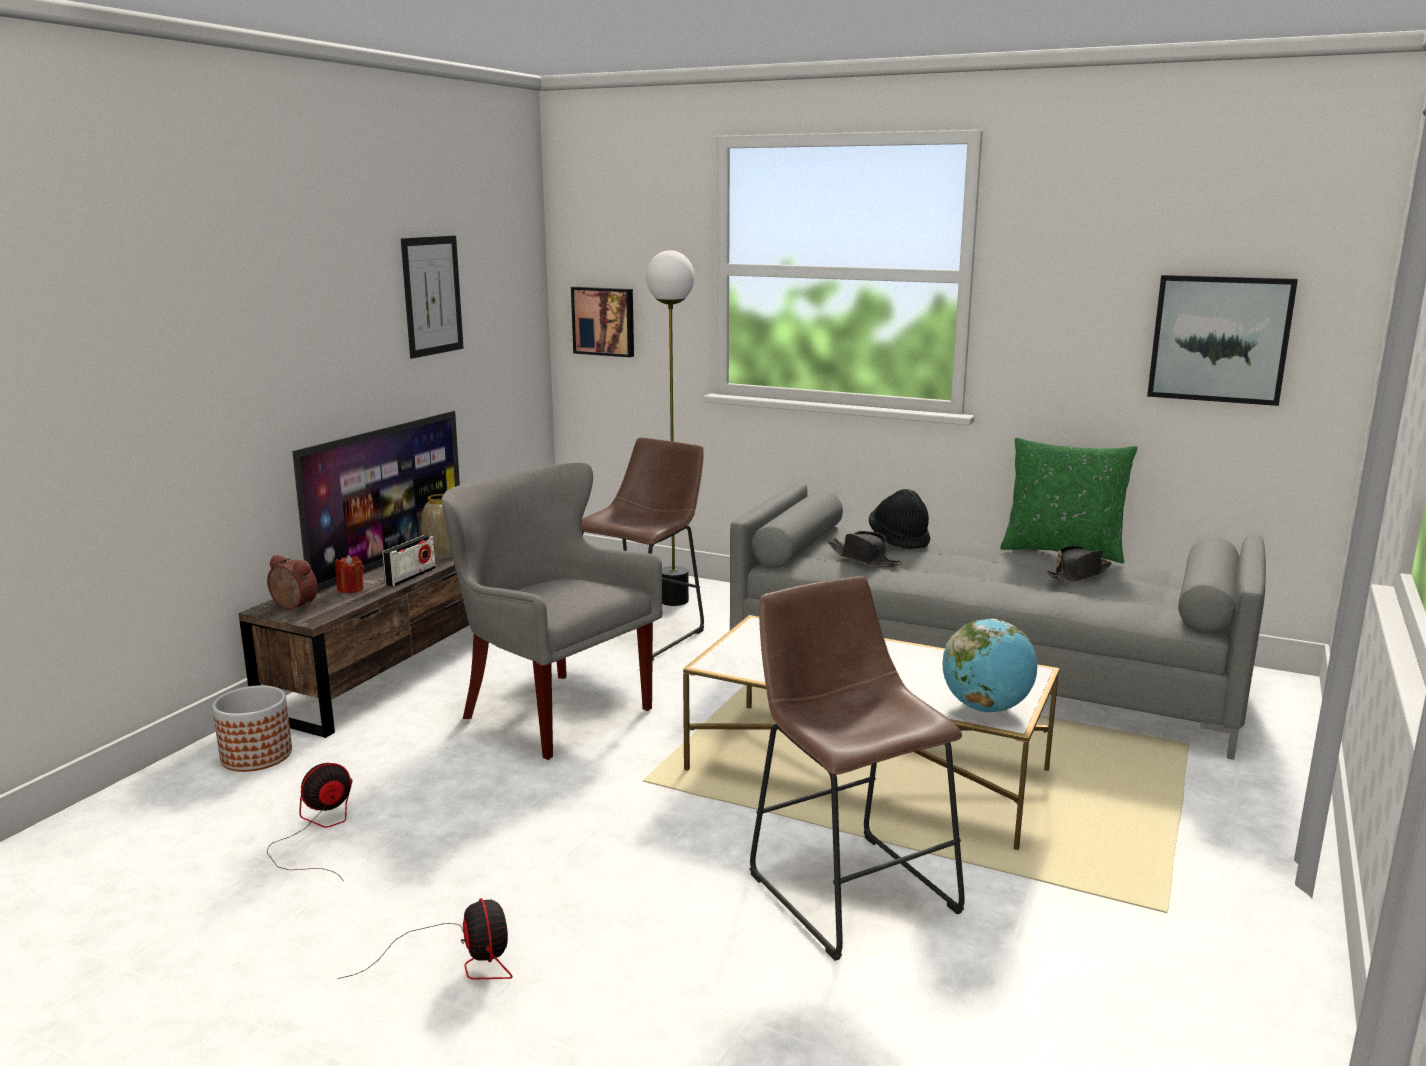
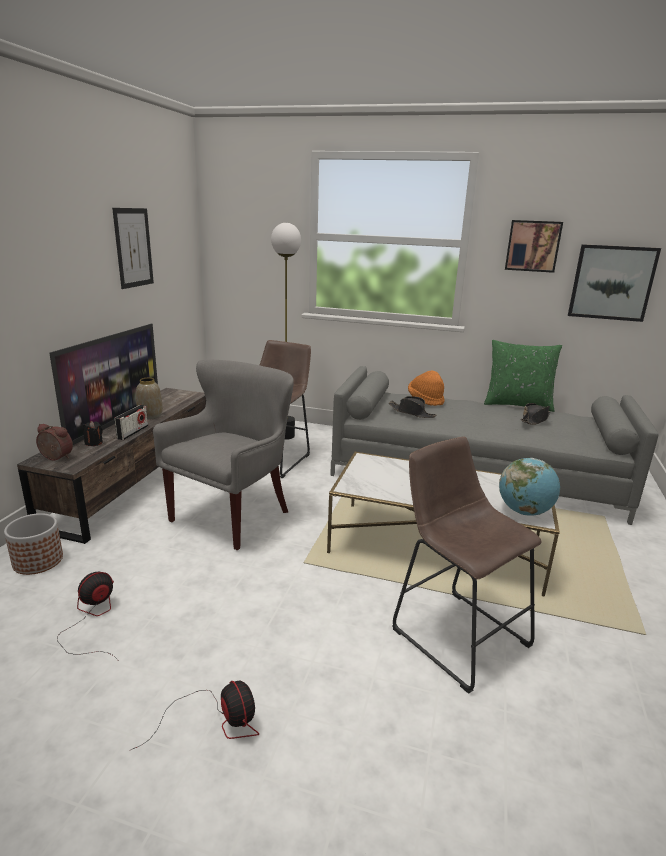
camera: 10 degrees left, 5 degrees up
(351, 589) = (94, 443): red candle -> black candle
(554, 712) = (233, 515): grey armchair -> grey armchair turned 90 degrees clockwise
(604, 321) = (237, 267): picture -> picture (532, 246)
(899, 540) = (425, 400): black hat -> orange hat

